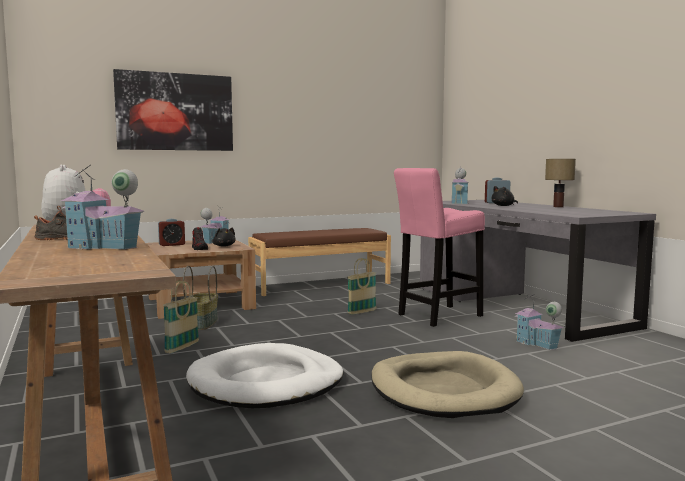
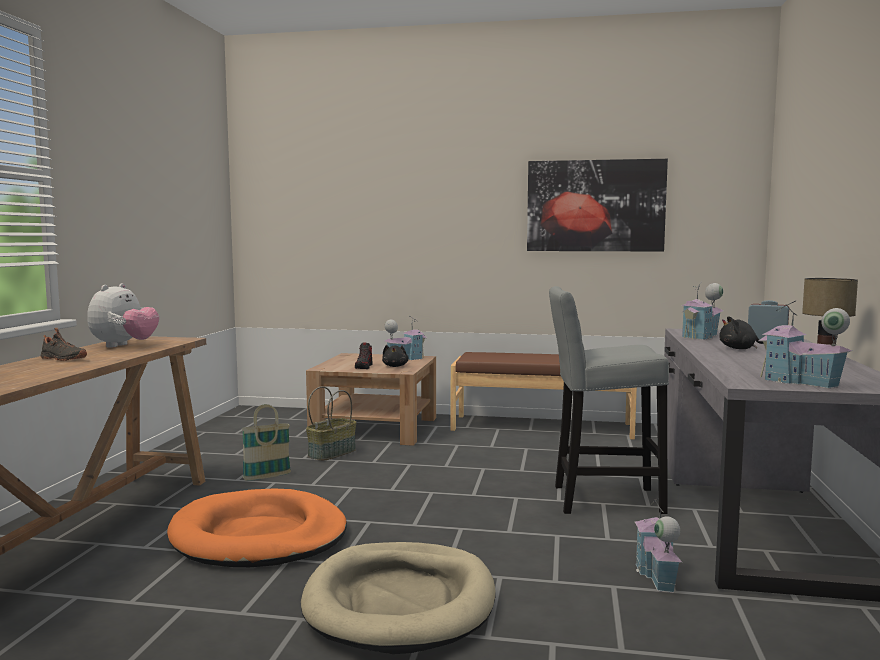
camera: 35 degrees right, 0 degrees up
(102, 247) = (36, 373): toy house -> toy house (799, 382)
(172, 245) = (354, 358): alarm clock -> none
(175, 112) = (381, 208): picture -> picture (595, 206)
(266, 383) = (258, 536): white dog bed -> orange dog bed
(362, 312) = (517, 473): basket -> none
(437, 316) = (600, 500): pink stool -> grey stool

